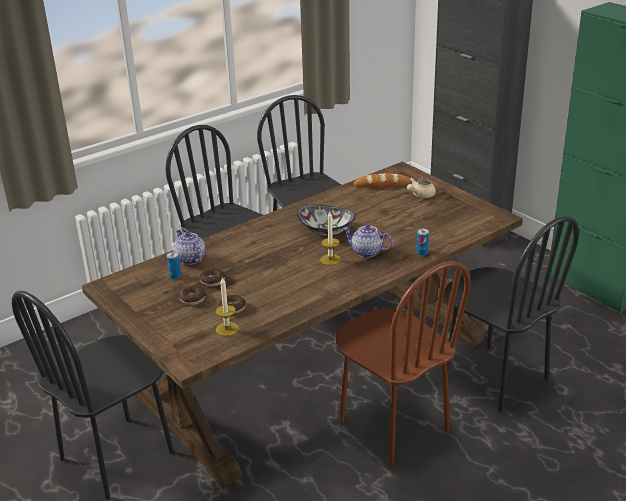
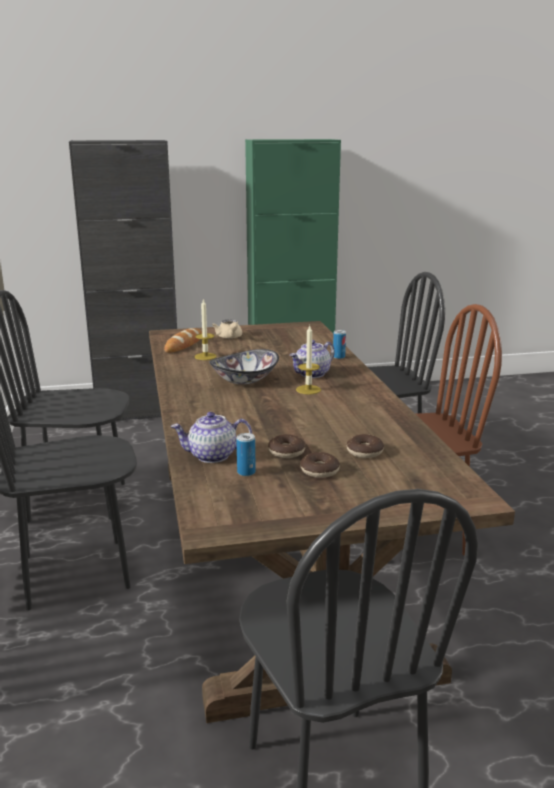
camera: 65 degrees left, 10 degrees down
(227, 329) = (411, 463): candle -> candle (205, 356)

